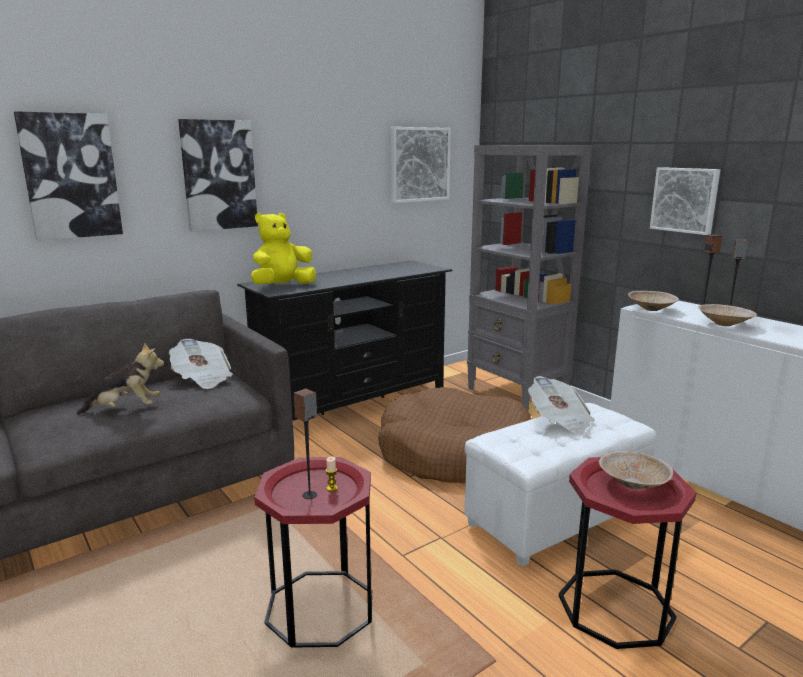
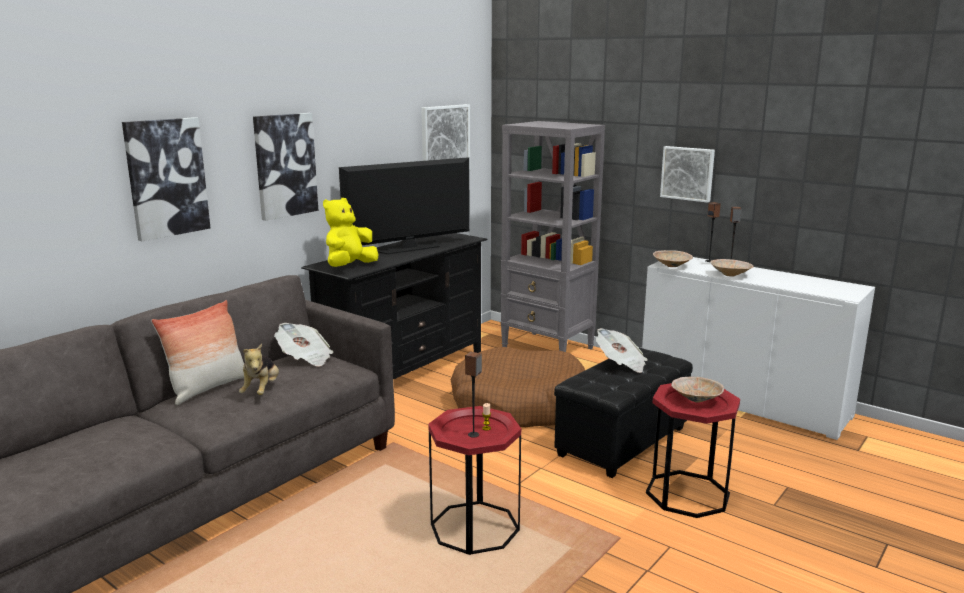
camera: 15 degrees left, 0 degrees up
(81, 400) = (208, 388): none -> pillow
(126, 409) = (261, 390): plush toy -> plush toy turned 120 degrees clockwise
(361, 273) = (408, 248): none -> television
(554, 517) = (621, 442): white ottoman -> black ottoman

